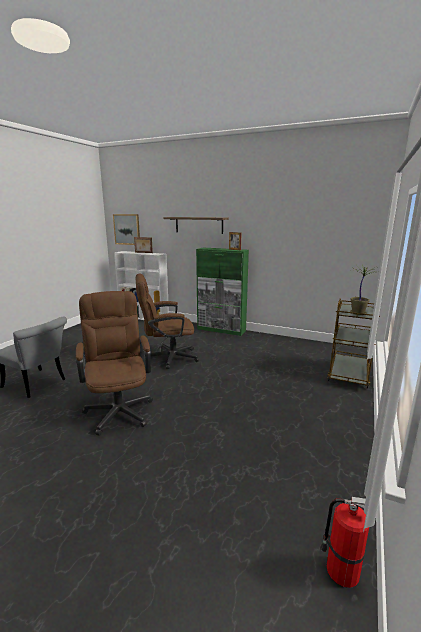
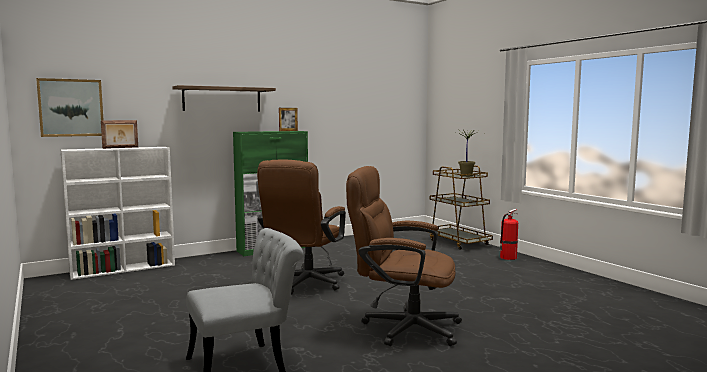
camera: 55 degrees left, 10 degrees down
(340, 570) = (679, 305): fire extinguisher -> fire extinguisher (507, 257)

